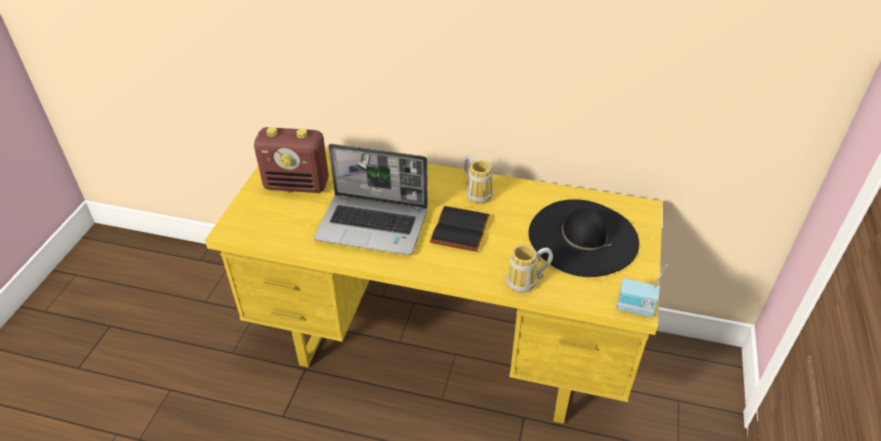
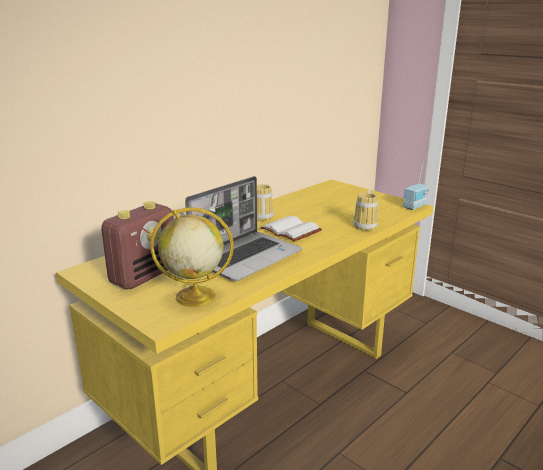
camera: 60 degrees left, 20 degrees down
(278, 228) = (194, 297): none -> globe
(461, 230) = (292, 230): black book -> white book
(583, 237) = (340, 202): black hat -> none

